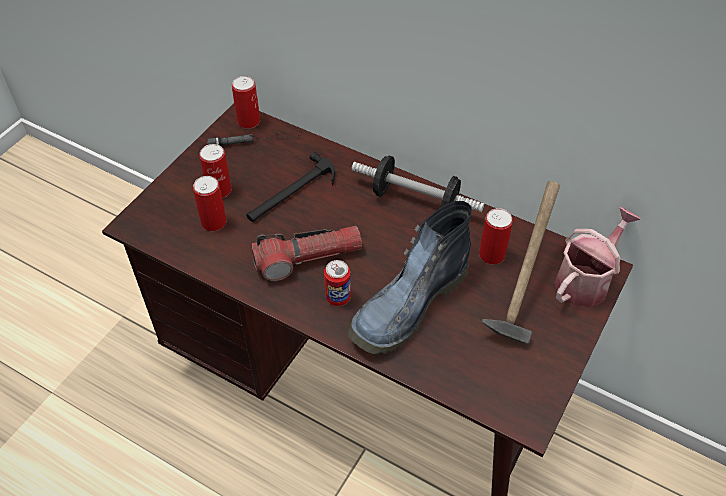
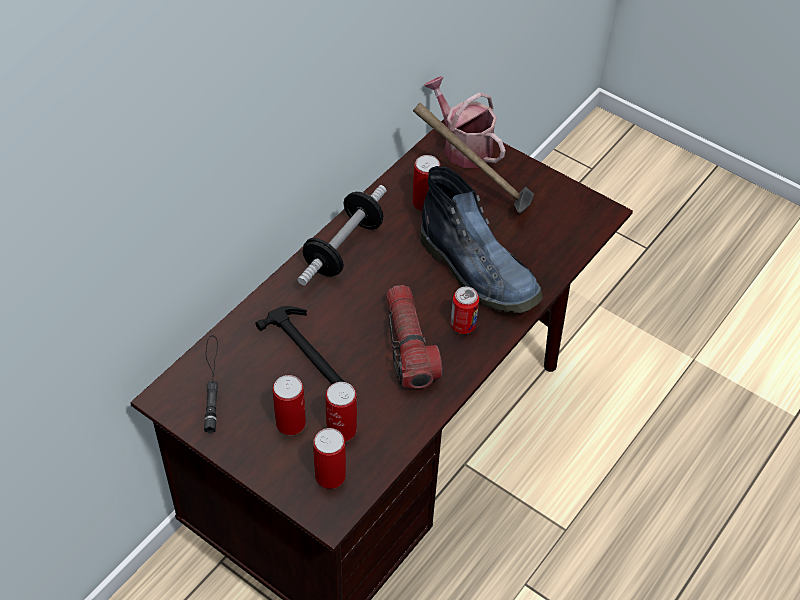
camera: 85 degrees left, 0 degrees up
(248, 121) = (175, 389): can -> can (330, 476)

